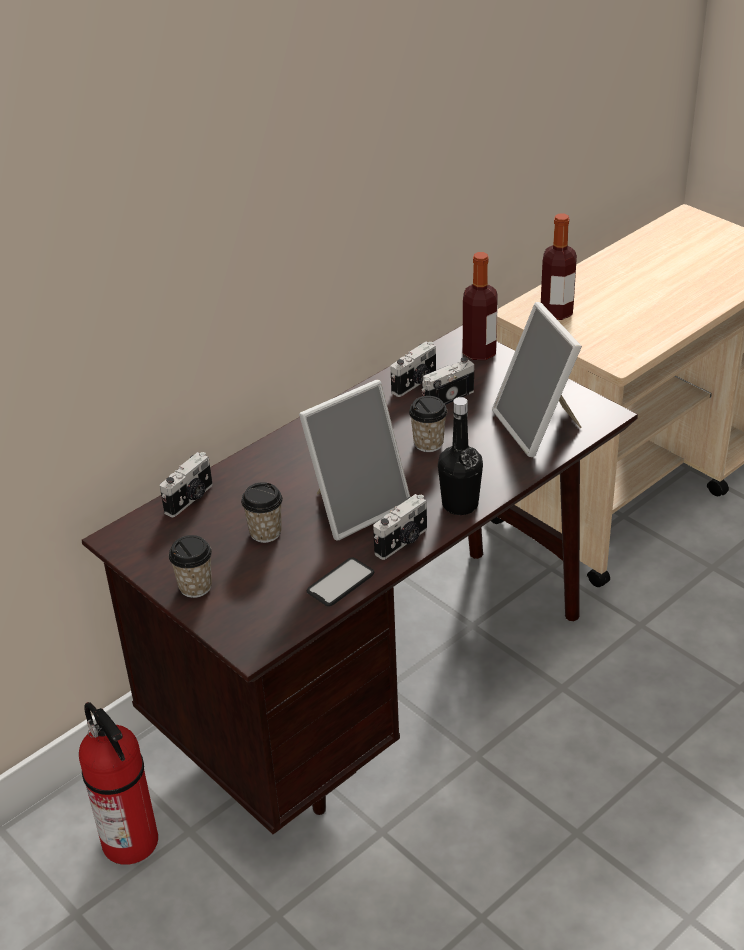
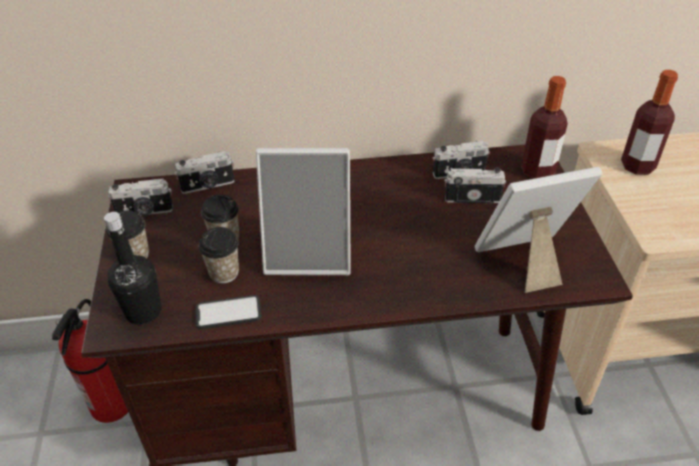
camera: 35 degrees right, 5 degrees up
(403, 542) = (310, 304): camera -> camera (144, 212)
(428, 443) = (418, 229): cup -> cup (224, 273)
(460, 504) = (388, 296): black bottle -> black bottle (143, 311)
(538, 427) = (525, 261): picture frame -> picture frame turned 60 degrees clockwise

